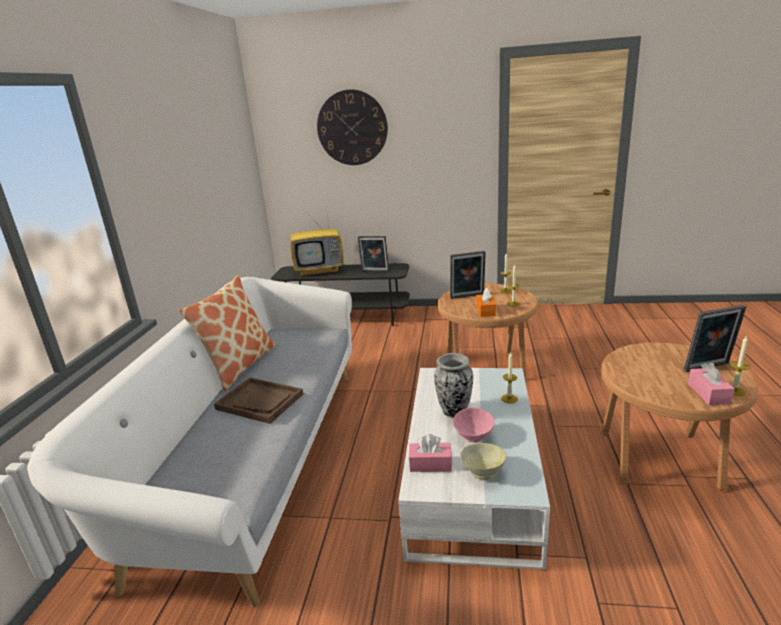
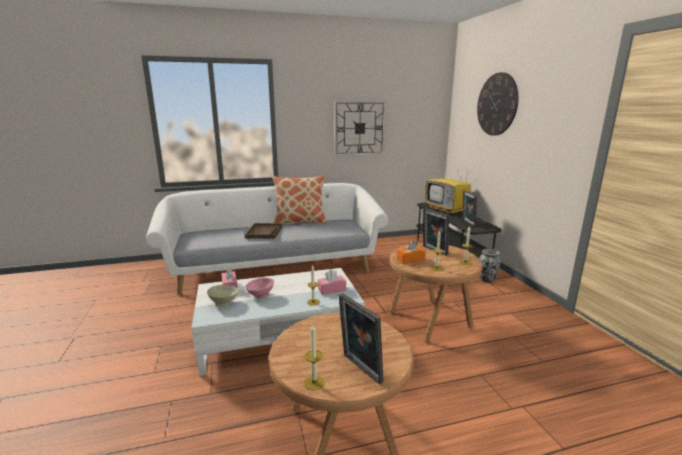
camera: 65 degrees right, 5 degrees down
(199, 189) = (359, 128): none -> wall clock
(454, 411) = (288, 286): vase -> vase (487, 280)
(708, 393) = (303, 366): pink tissue box -> pink tissue box (332, 289)

